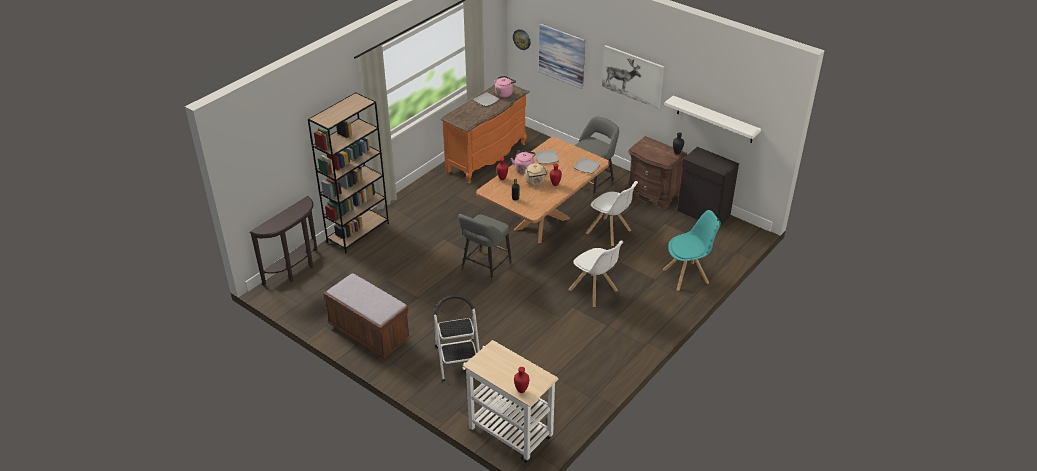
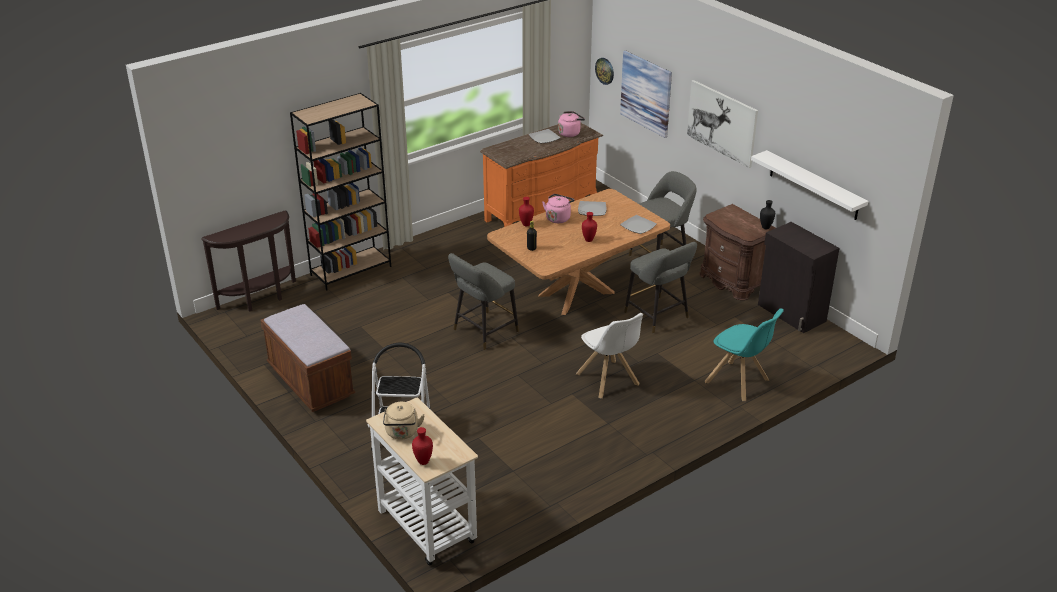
camera: 15 degrees right, 5 degrees down
(535, 182) = (565, 234): beige kettle -> beige kettle (402, 433)
(610, 232) = (658, 317): white chair -> grey stool
(687, 276) = (739, 382): turquoise chair -> turquoise chair turned 45 degrees clockwise

